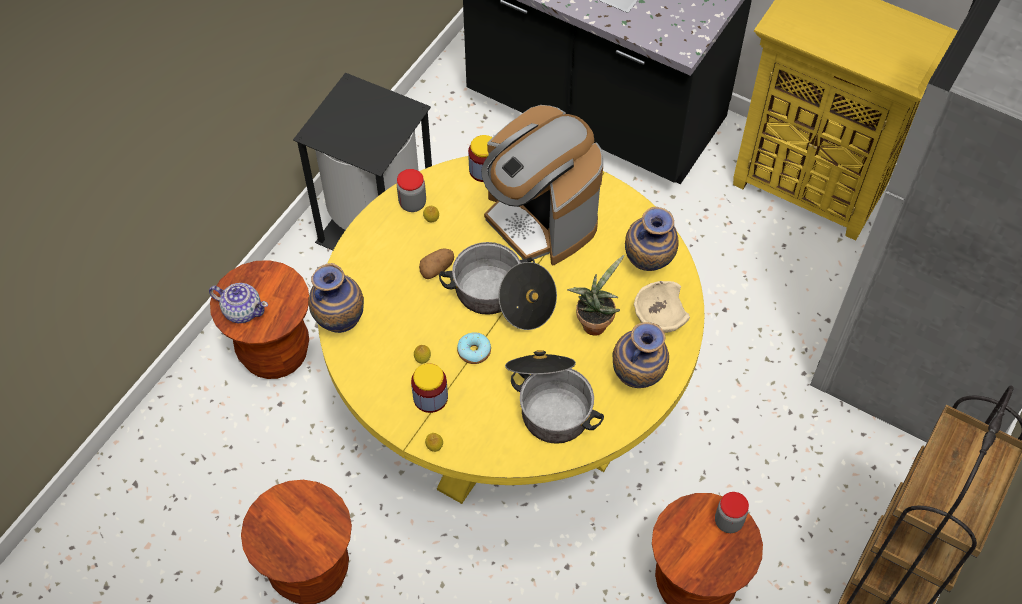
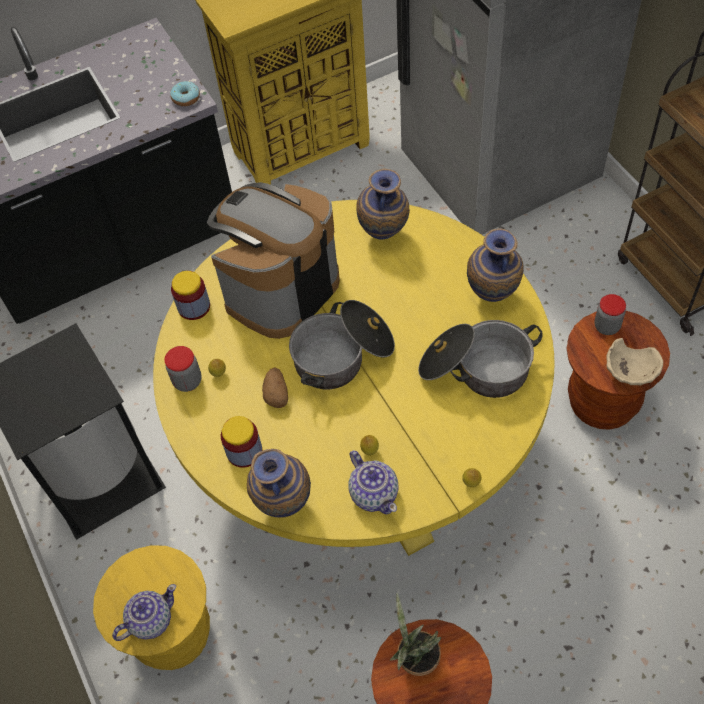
camera: 55 degrees left, 0 degrees up
(275, 353) = (173, 634): brown stool -> yellow stool
(386, 381) = (374, 493): none -> teapot
(430, 397) = (415, 462): jar -> jar (244, 451)
(474, 351) = (387, 404): donut -> donut (186, 98)
(540, 220) = (280, 289): coffee machine -> coffee machine turned 135 degrees clockwise
(594, 322) = (414, 299): potted plant -> potted plant (415, 659)
(658, 318) = (440, 252): beige bowl -> beige bowl (629, 374)

